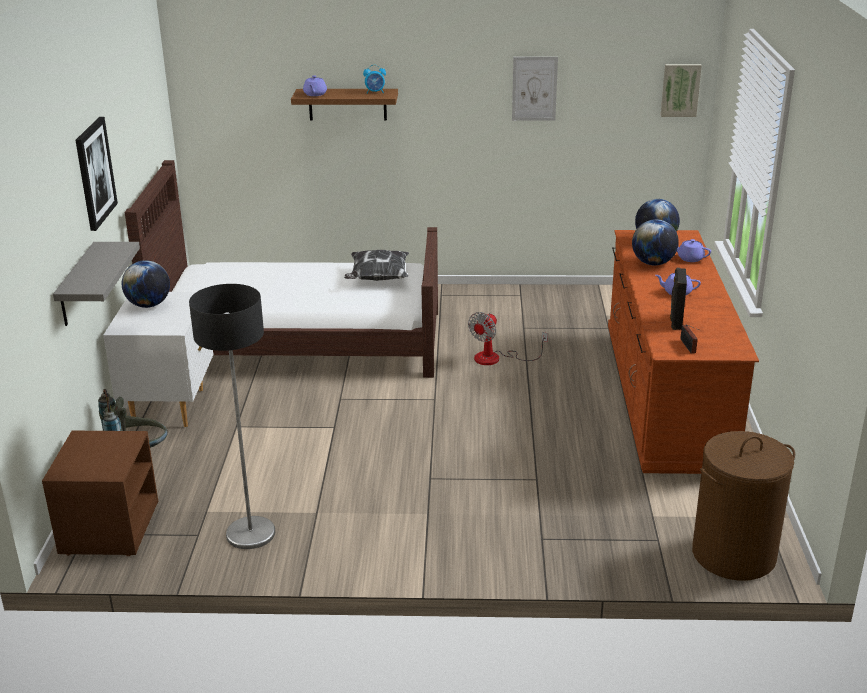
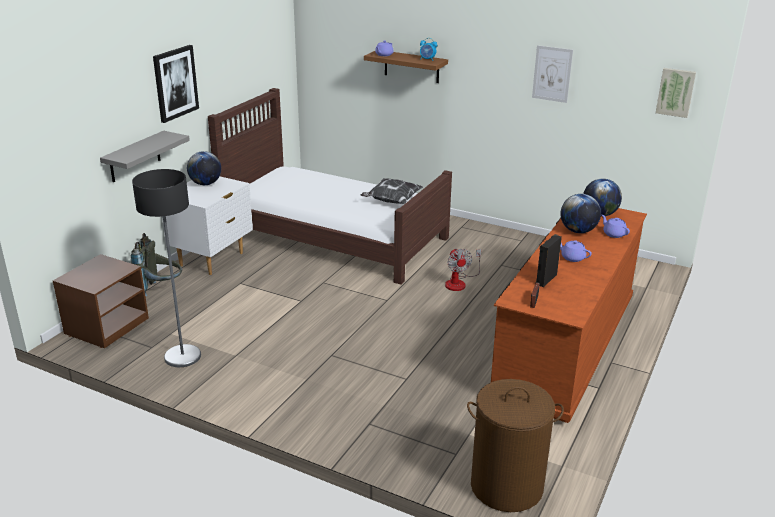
camera: 25 degrees right, 0 degrees up
(496, 358) = (459, 282): fan -> fan turned 75 degrees counterclockwise

